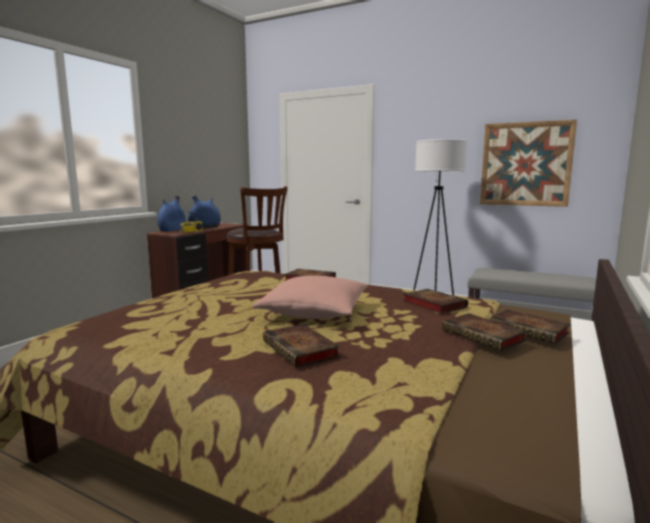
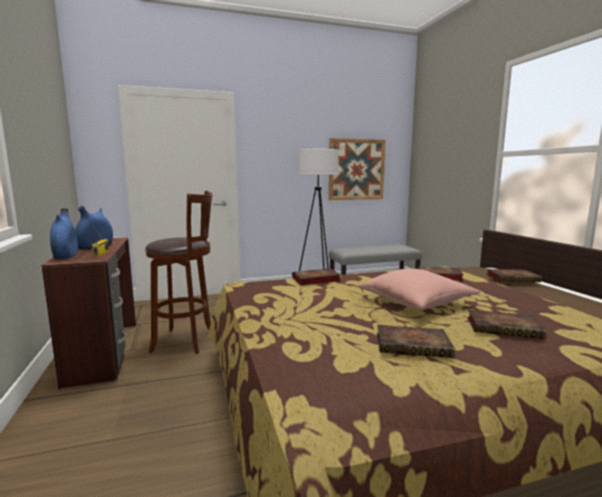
camera: 45 degrees left, 0 degrees up
(485, 336) = (517, 287): book -> book (414, 345)

